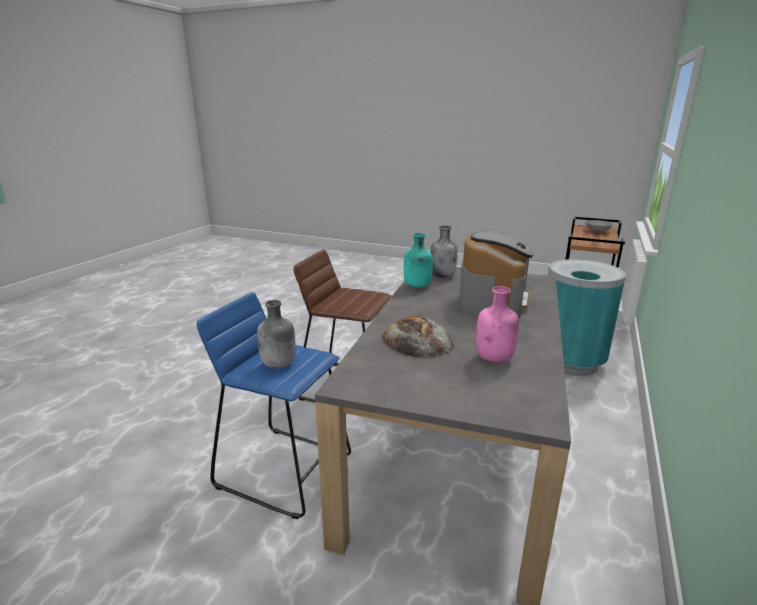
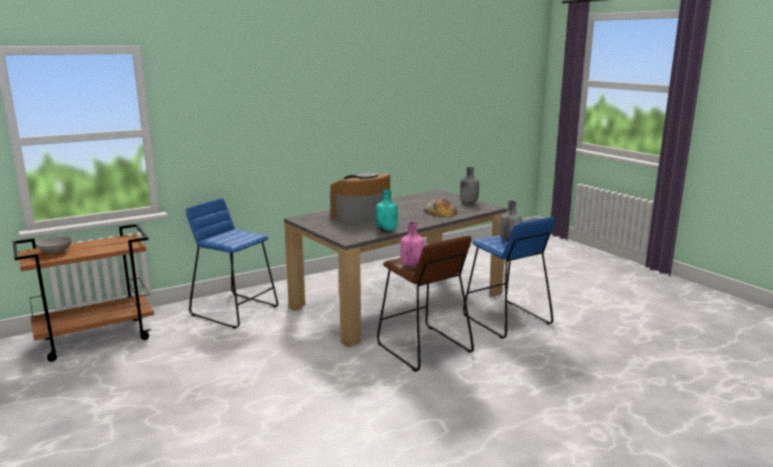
camera: 145 degrees left, 5 degrees down
(443, 276) = (353, 232): grey bottle -> grey bottle (468, 202)
(495, 359) = (419, 202): pink bottle -> pink bottle (412, 266)
(570, 362) = (235, 310): turquoise trash can -> blue stool

